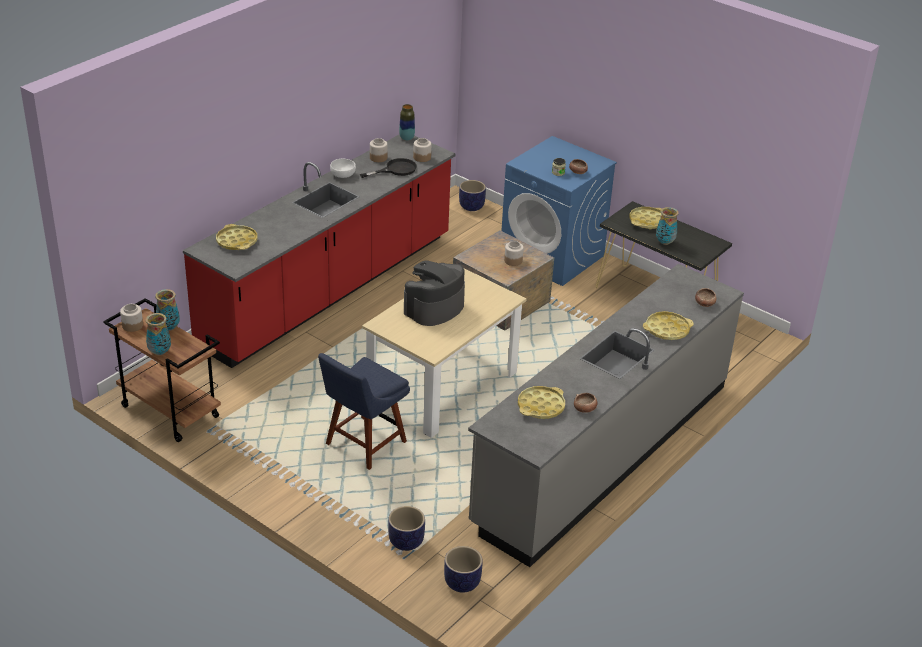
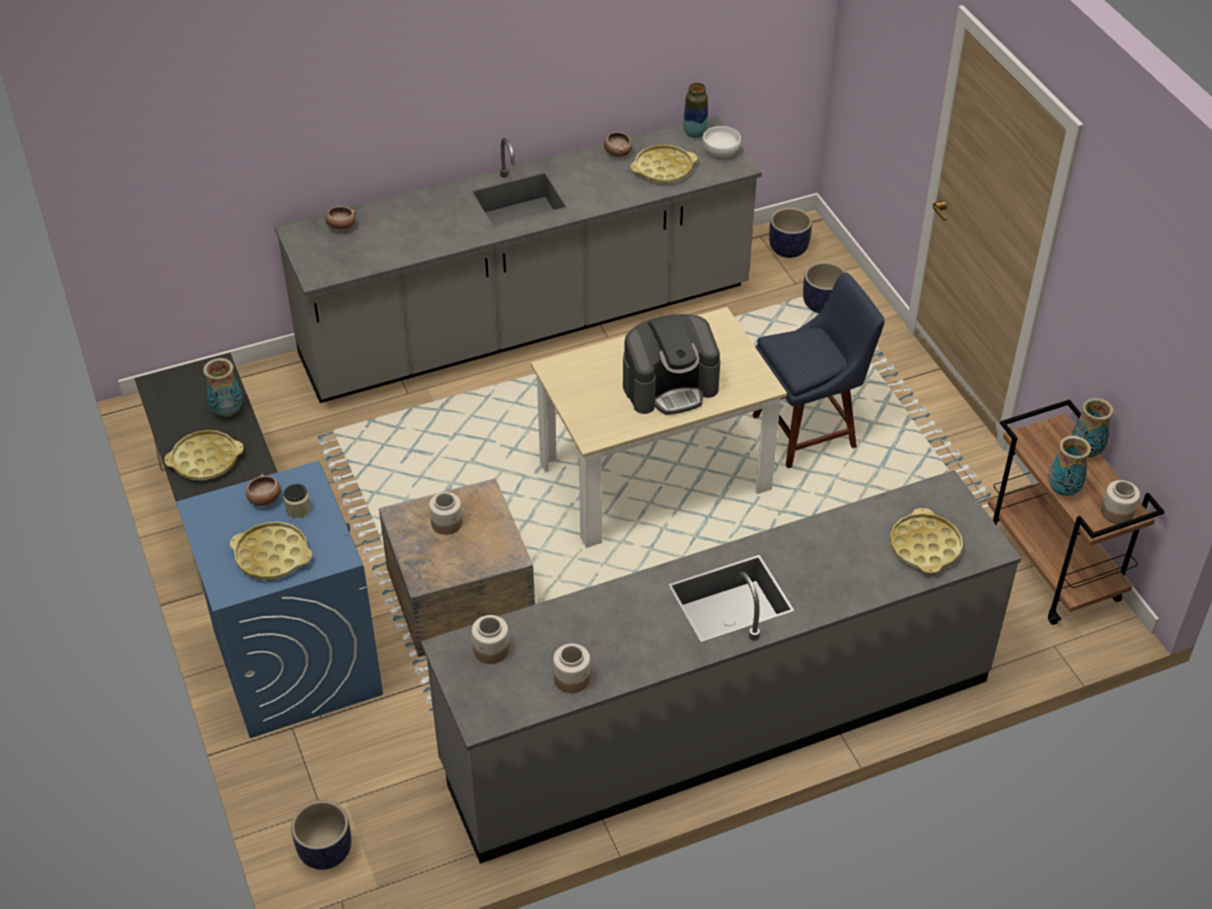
camera: 150 degrees left, 10 degrees up
(329, 291) = (717, 722): red counter -> grey counter
(342, 174) = (665, 654): white bowl -> white bowl (721, 151)
(395, 169) = (562, 632): black frying pan -> none
(407, 138) = (478, 720): vase -> vase (695, 133)
(667, 329) = (427, 208): yellow tray -> yellow tray (272, 556)

